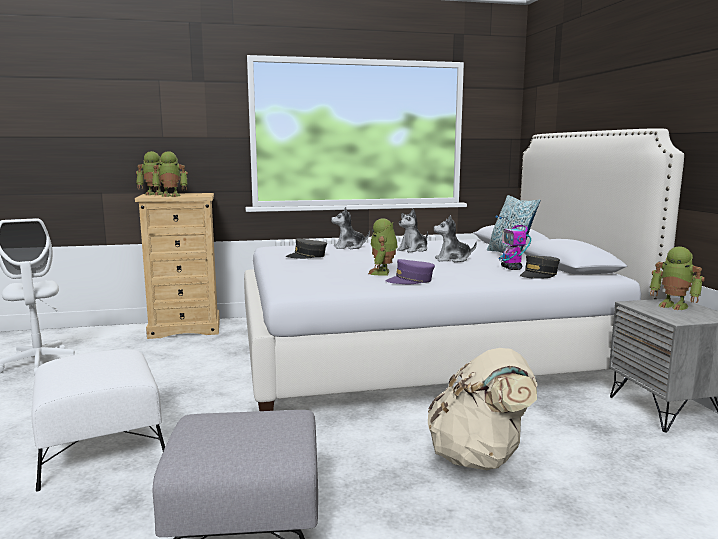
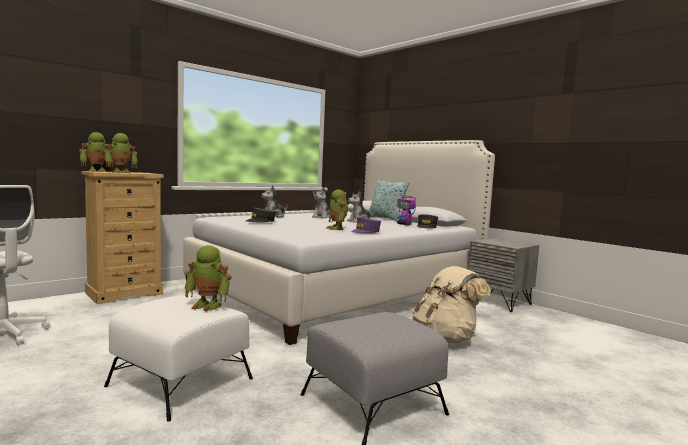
camera: 30 degrees left, 5 degrees down
(674, 305) = (499, 240): toy robot -> toy robot (208, 305)

